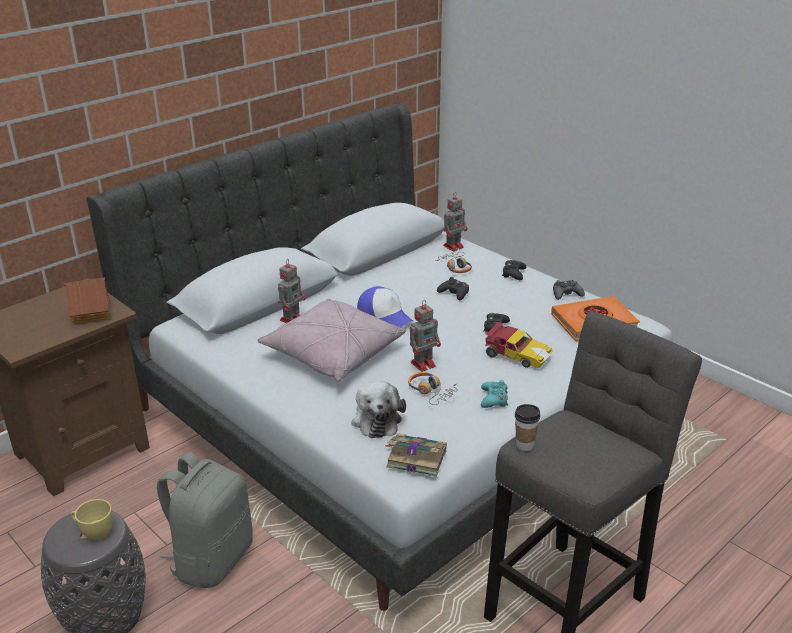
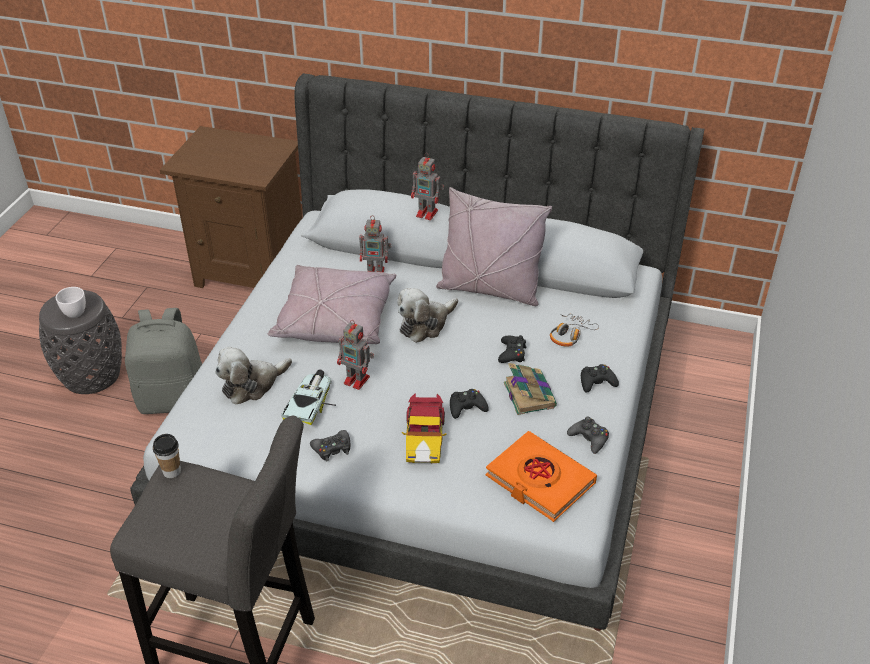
camera: 60 degrees right, 10 degrees up
(90, 312) = (250, 167): toy house -> none
(94, 532) = (75, 311): yellow cup -> white cup
(371, 280) = (489, 290): none -> purple pillow
(385, 316) = (425, 324): cap -> plush toy
(415, 458) = (206, 429): book -> book (529, 394)
(431, 392) = (311, 401): headphones -> toy car
(454, 246) = (616, 317): toy robot -> toy robot (428, 213)
(494, 399) = (332, 449): turquoise game controller -> black game controller

